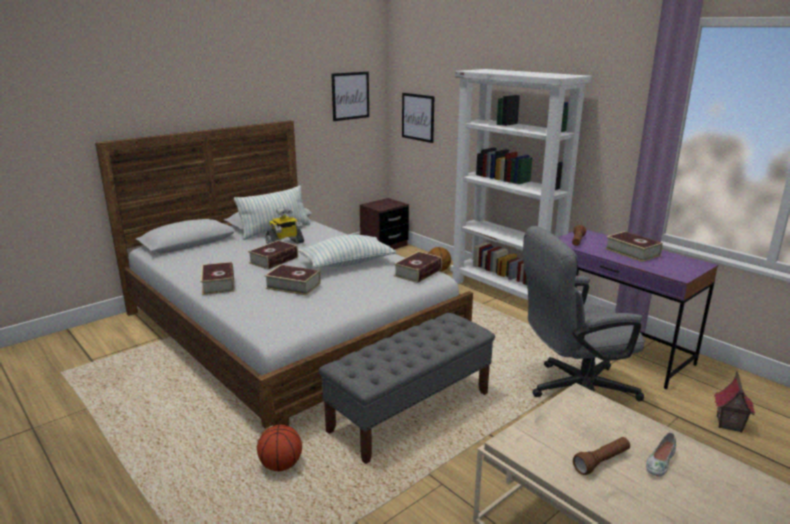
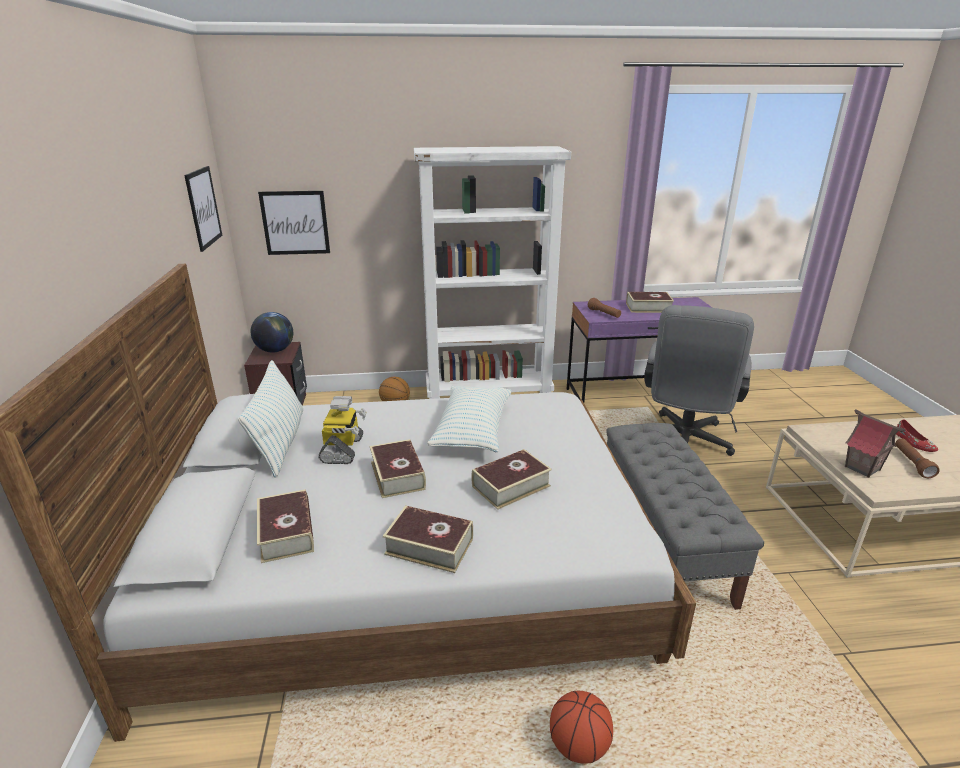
camera: 55 degrees left, 5 degrees up
(281, 465) = (714, 680): basketball -> basketball (579, 746)
(387, 203) = (275, 350): none -> globe
(418, 272) = (548, 402): book -> book (286, 533)
(659, 462) = (913, 442): white shoe -> red shoe
(728, 424) = (763, 410): toy house -> toy house (862, 468)

